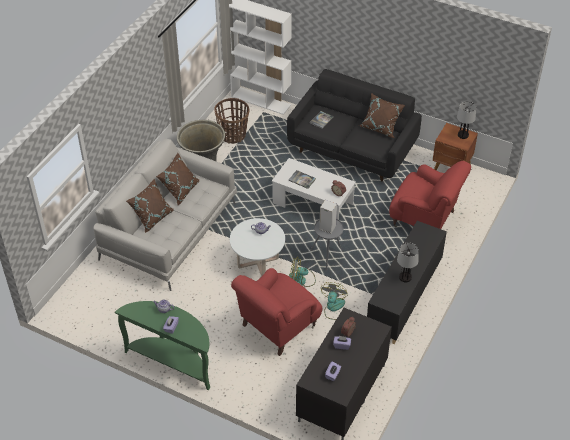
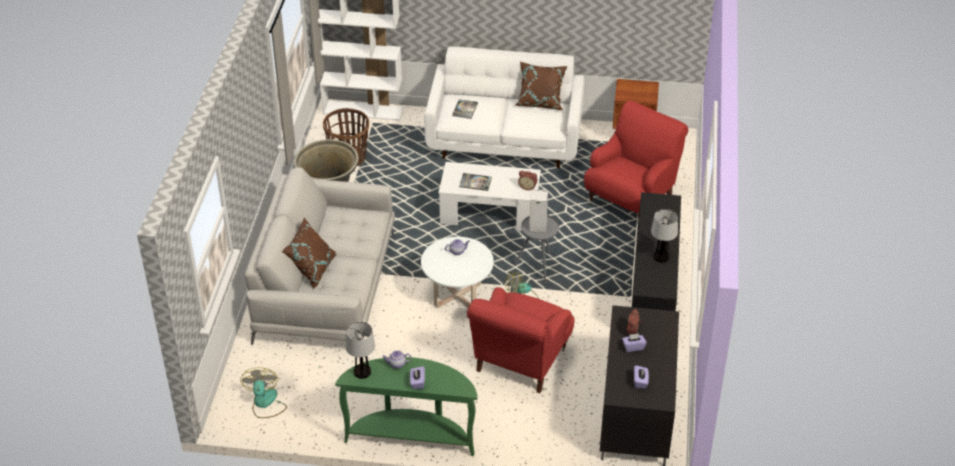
camera: 20 degrees left, 5 degrees down
(180, 190) = (330, 229): brown pillow -> none
(334, 308) = (577, 322): fan -> fan (265, 403)
(352, 149) = (505, 141): black sofa -> white sofa
(425, 219) = (631, 198): red armchair -> red armchair turned 60 degrees counterclockwise
(462, 135) = (643, 88): table lamp -> table lamp (362, 372)

